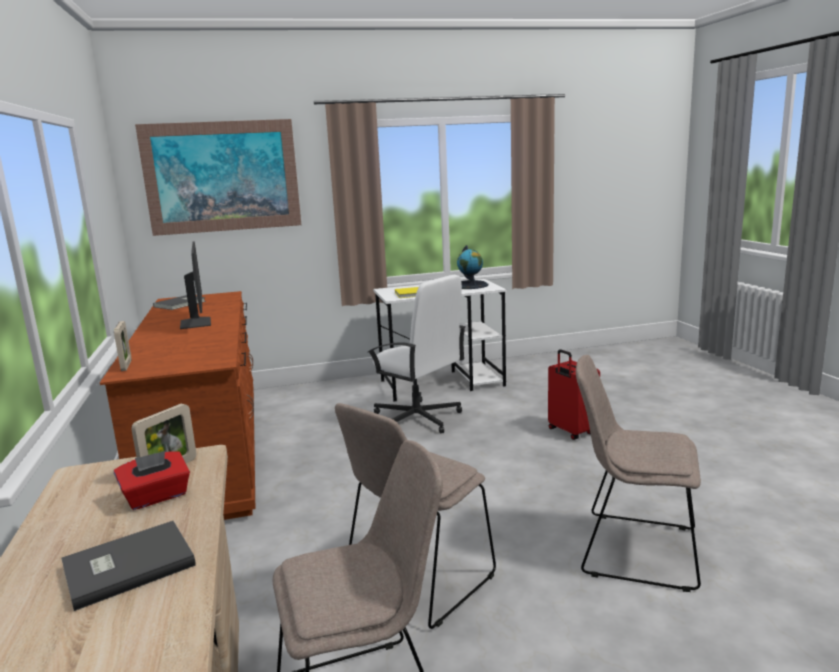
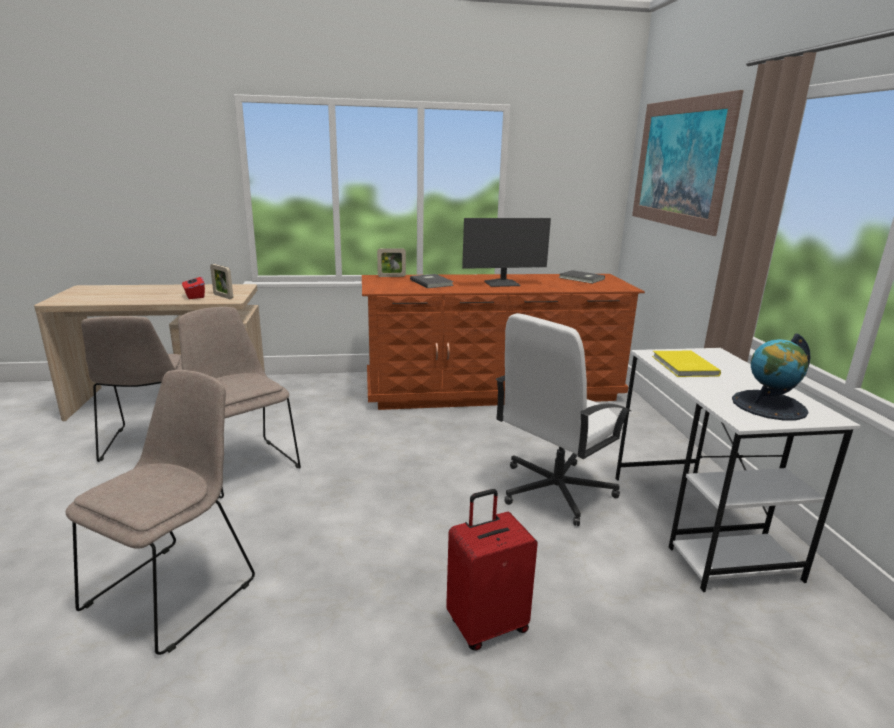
camera: 95 degrees right, 5 degrees up
(126, 566) = (139, 295): grey book -> grey book (432, 282)

